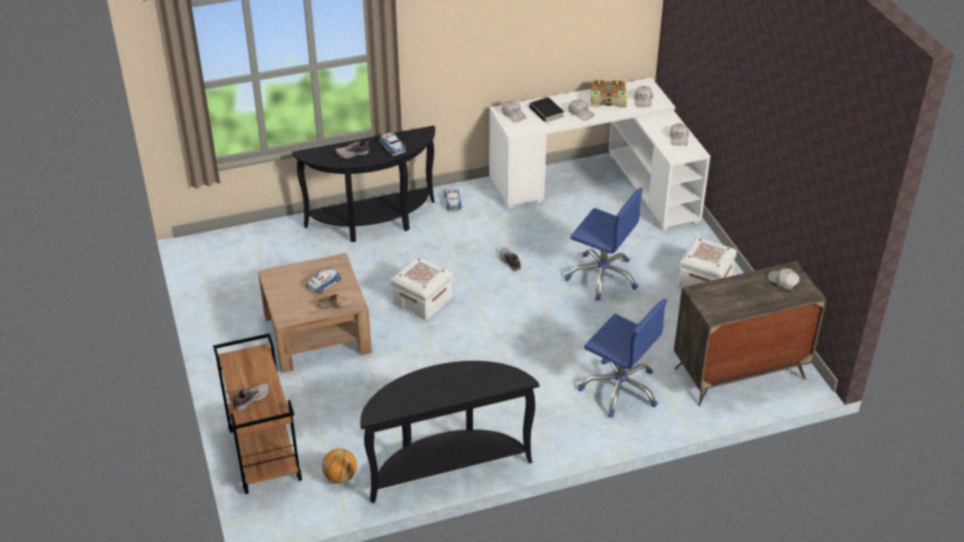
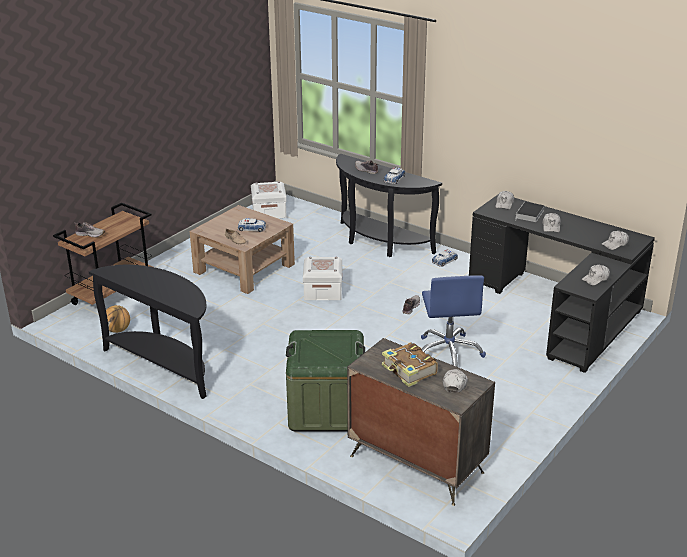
camera: 55 degrees right, 10 degrees down
(601, 185) = (561, 310): white desk -> black desk
(608, 99) = (589, 230): book -> book (409, 371)
(620, 389) = (326, 409): blue office chair -> green storage box
(705, 280) = (513, 403): white storage box -> white storage box (269, 212)

